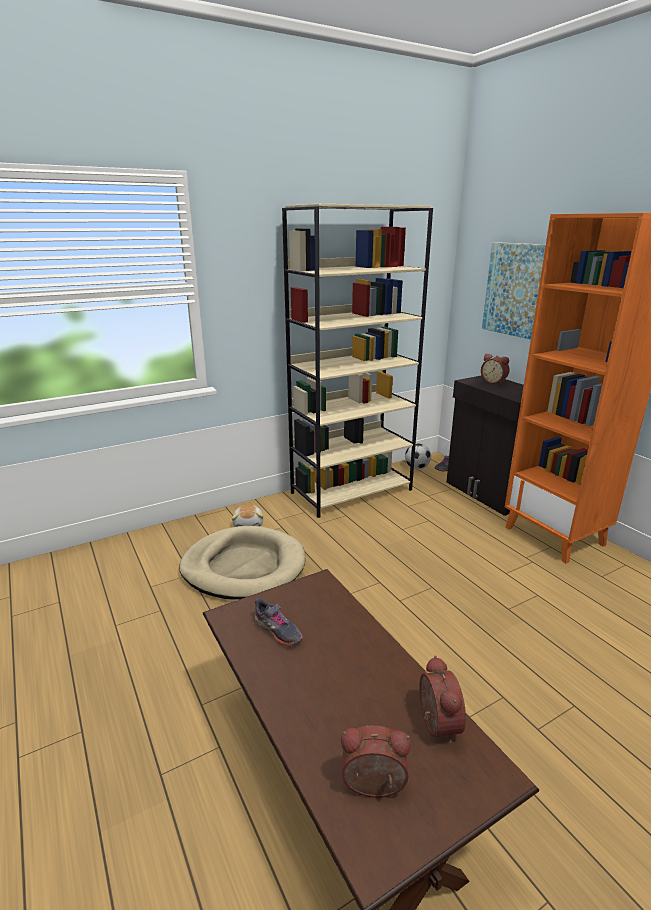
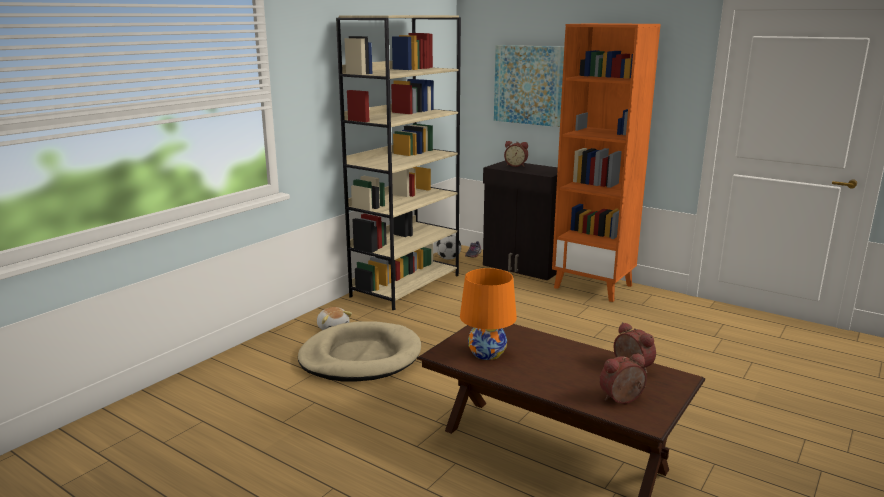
camera: 25 degrees left, 5 degrees down
(277, 630) = (486, 353): grey shoe -> orange table lamp

